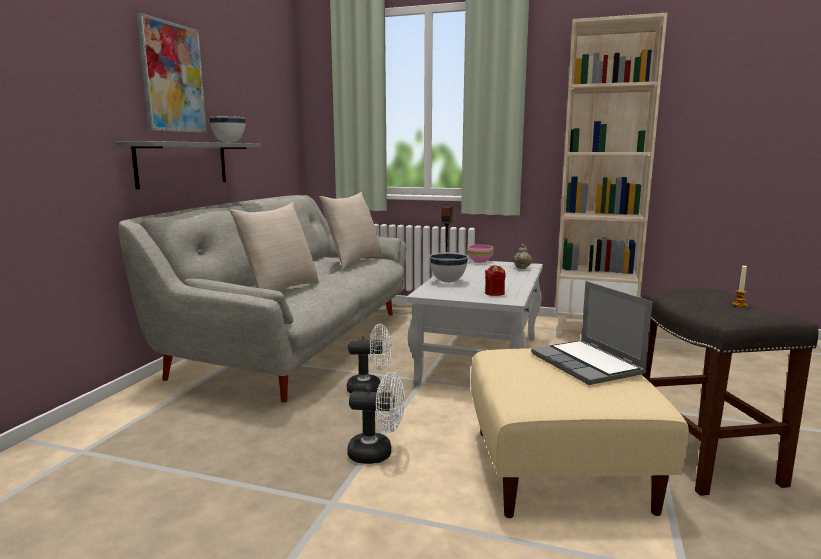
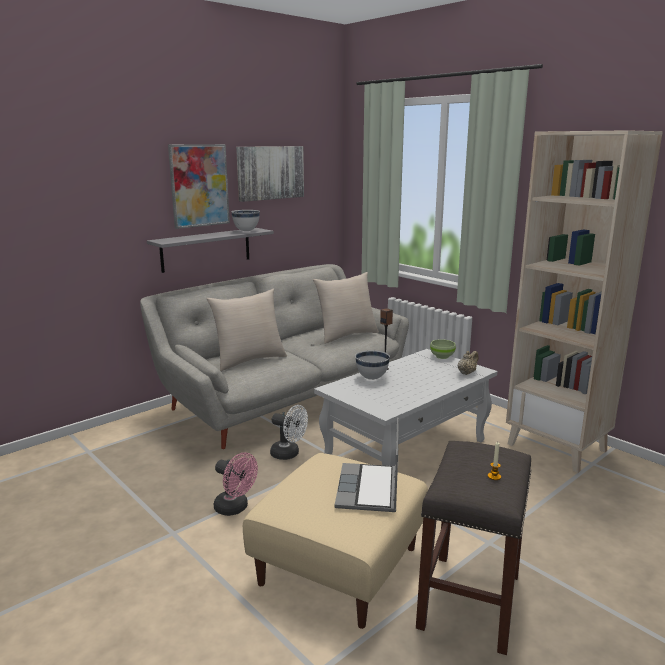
camera: 30 degrees right, 5 degrees up
(239, 79) = (270, 173): none -> picture
(377, 453) = (235, 508): white fan -> pink fan
(479, 261) = (442, 356): pink bowl -> green bowl
(494, 293) = (386, 400): red candle -> none

